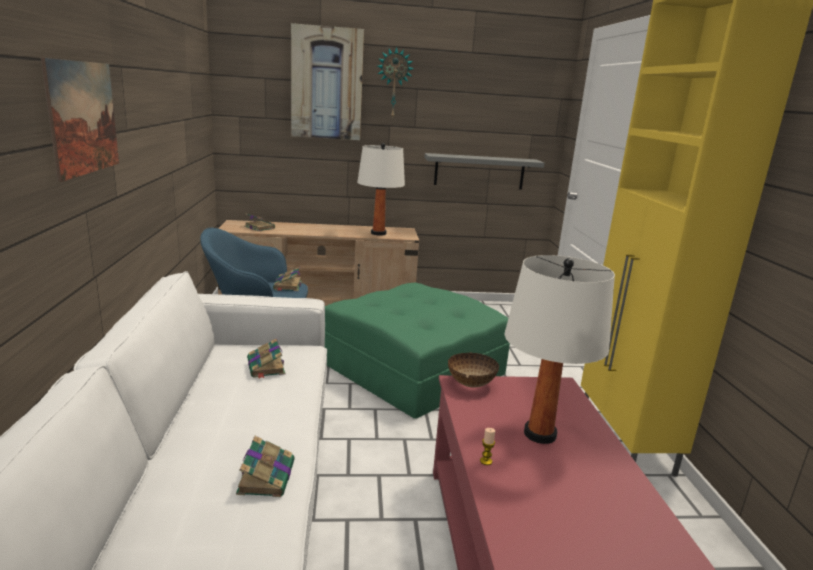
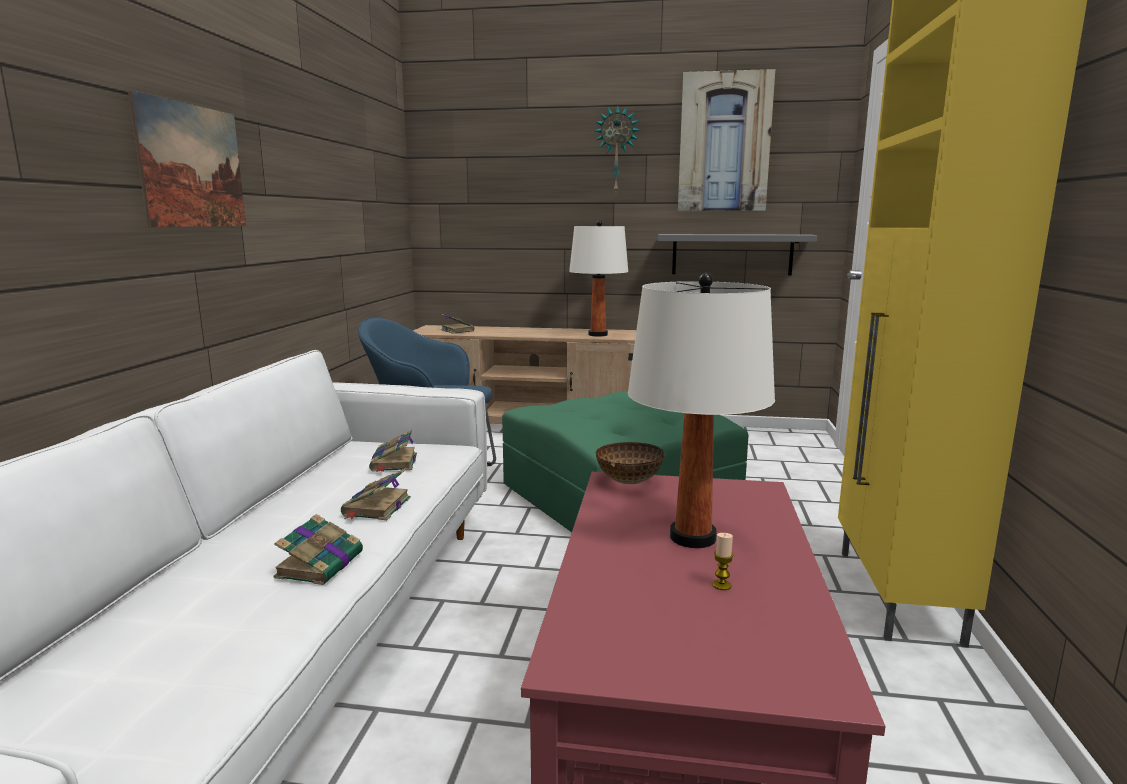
camera: 15 degrees right, 5 degrees down
(287, 286) = (465, 387): book -> book (376, 507)
(327, 84) = (536, 157): picture -> picture (724, 143)
(486, 461) = (594, 560): candle -> candle (721, 585)

